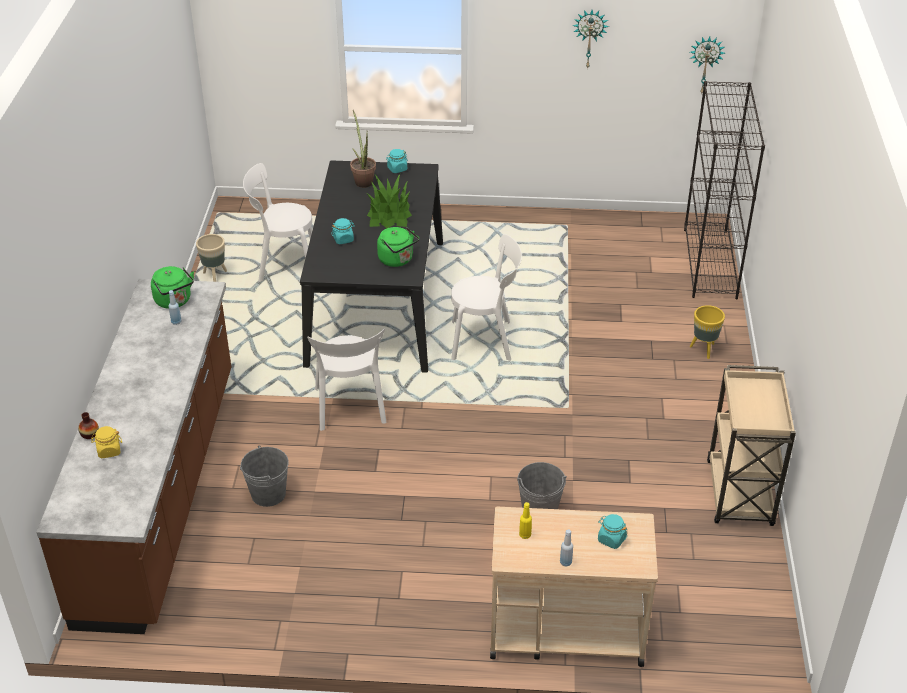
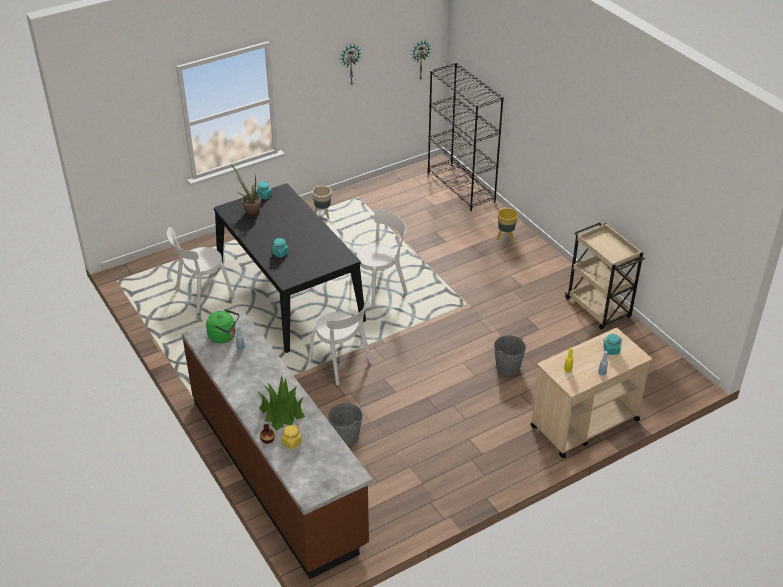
camera: 35 degrees left, 0 degrees up
(215, 276) = (162, 323): beige planter -> beige planter (322, 215)
(389, 215) = (292, 226): potted plant -> potted plant (281, 412)
(397, 260) = (328, 252): green kettle -> none

